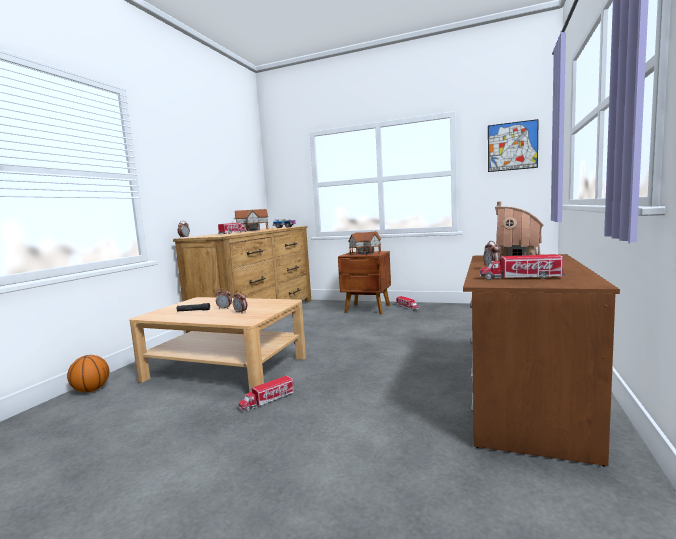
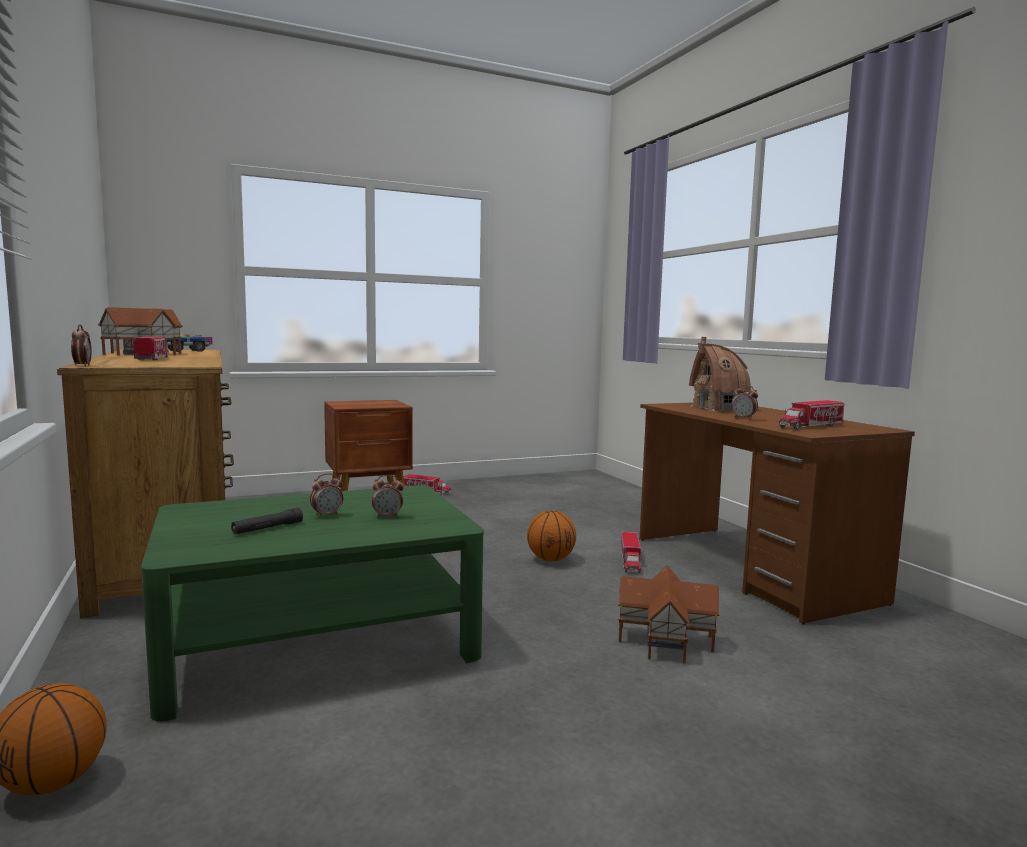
camera: 45 degrees left, 0 degrees up
(226, 368) = (318, 639): beige coffee table -> green coffee table
(267, 400) = (507, 659): toy truck -> toy truck (630, 561)
(364, 253) = (367, 403): toy house -> toy house (663, 640)
(394, 358) = (550, 559): none -> basketball
(512, 146) = (556, 257): picture -> none

